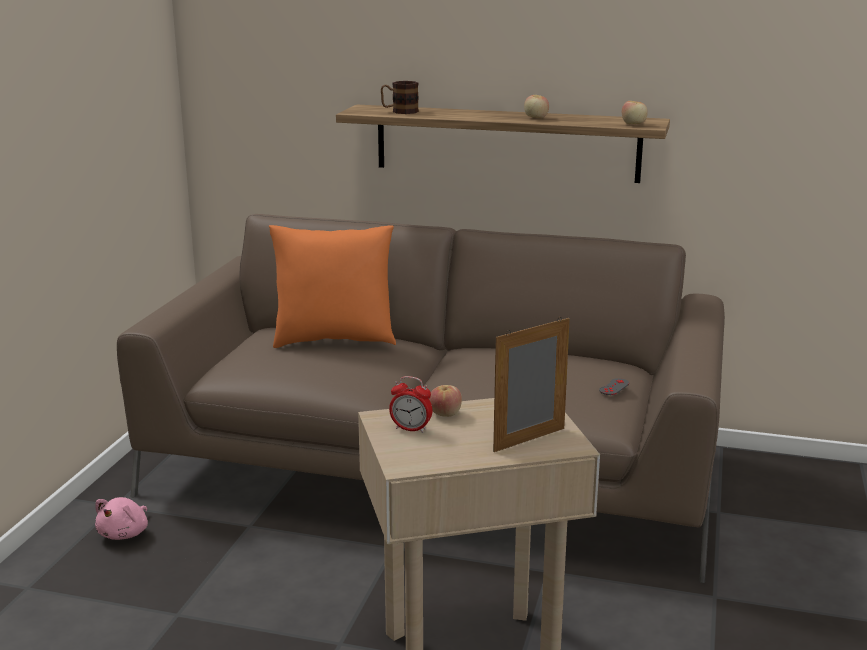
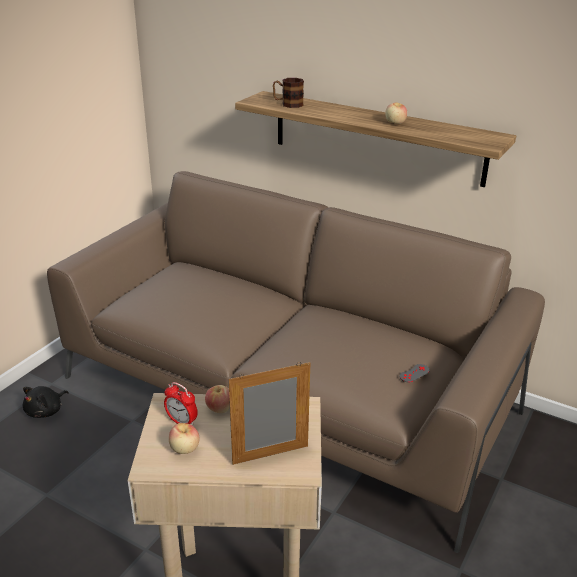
camera: 15 degrees right, 10 degrees up
(125, 533) = (46, 411): pink plush toy -> black plush toy
(334, 340) = (216, 285): orange pillow -> none
(634, 124) = (476, 141): apple -> apple (185, 449)

